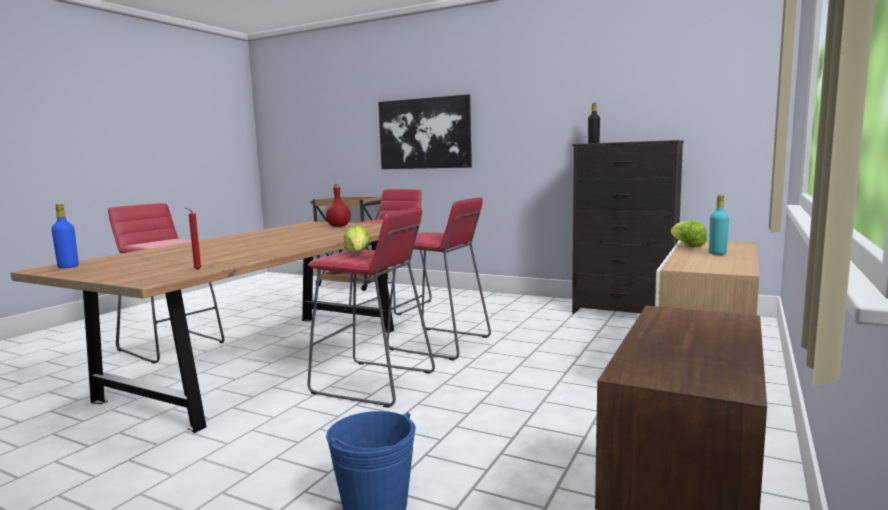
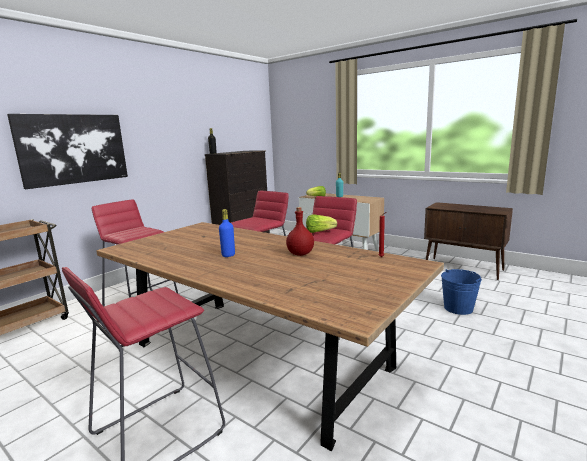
camera: 80 degrees left, 5 degrees up
(68, 266) = (348, 308): blue bottle -> blue bottle (228, 255)
(338, 226) = (172, 238): red bottle -> red bottle (300, 254)

